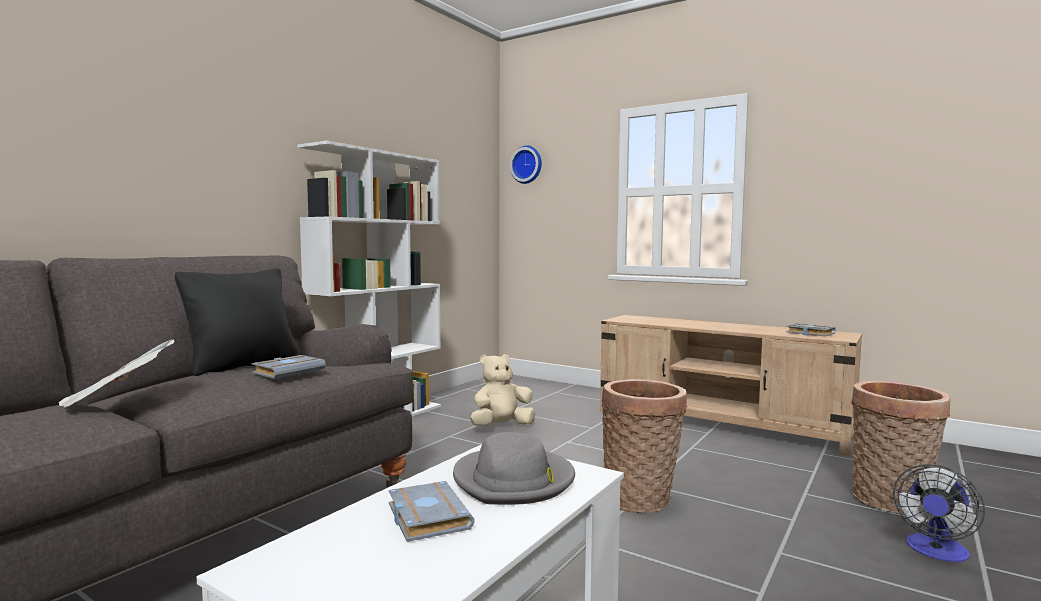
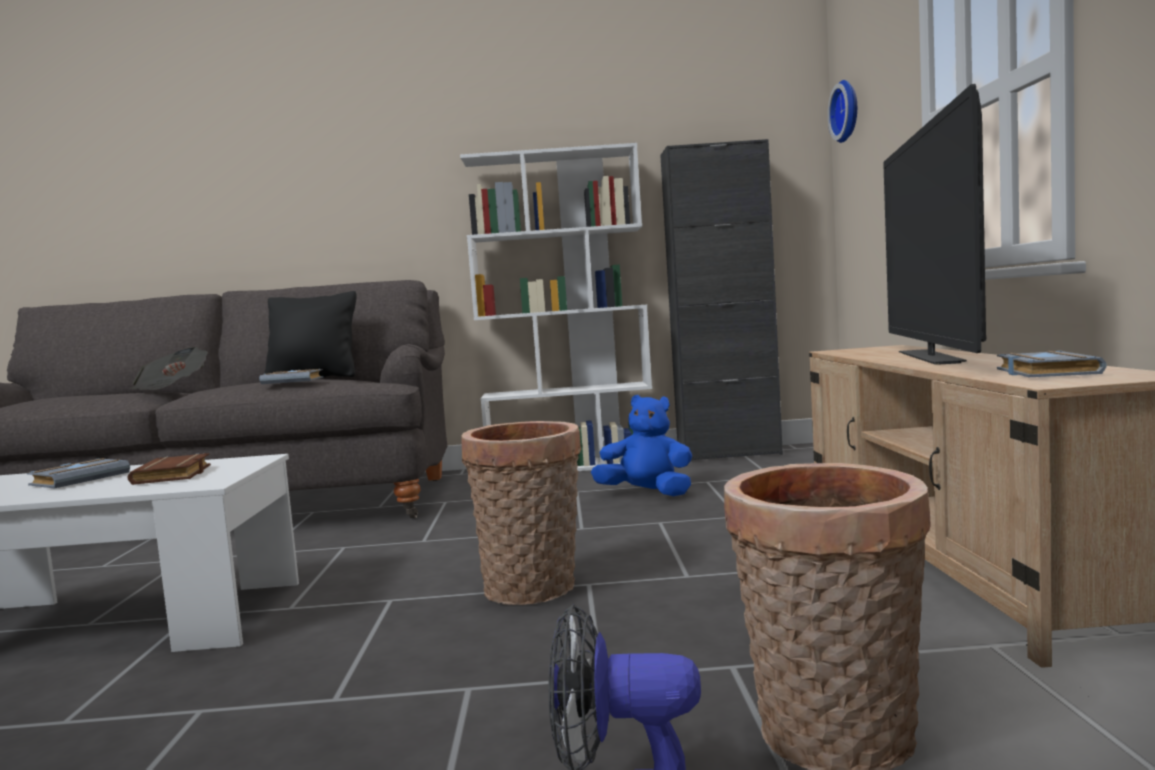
camera: 55 degrees right, 0 degrees up
(463, 391) = (729, 454): none -> black cabinet
(501, 426) = (647, 493): beige plush toy -> blue plush toy
(514, 481) = (174, 475): grey hat -> brown book
(706, 325) = (929, 358): none -> television

